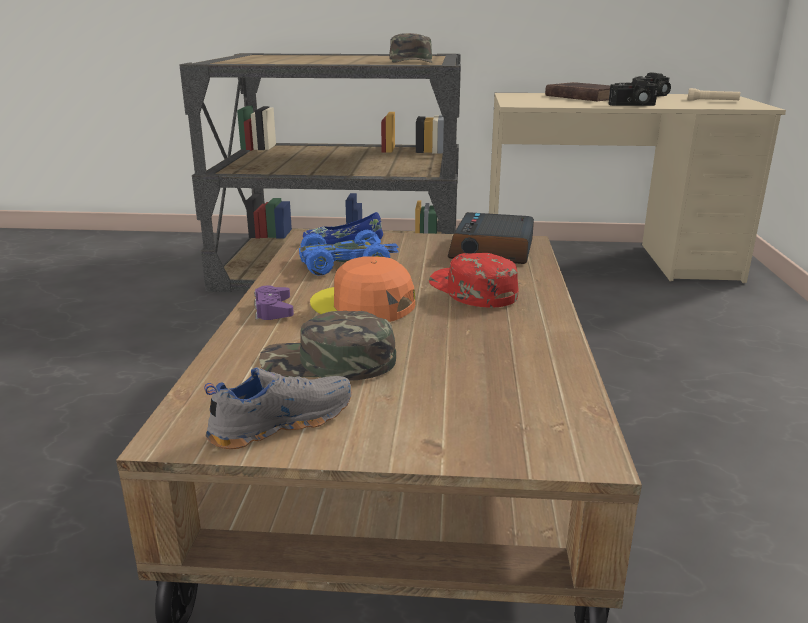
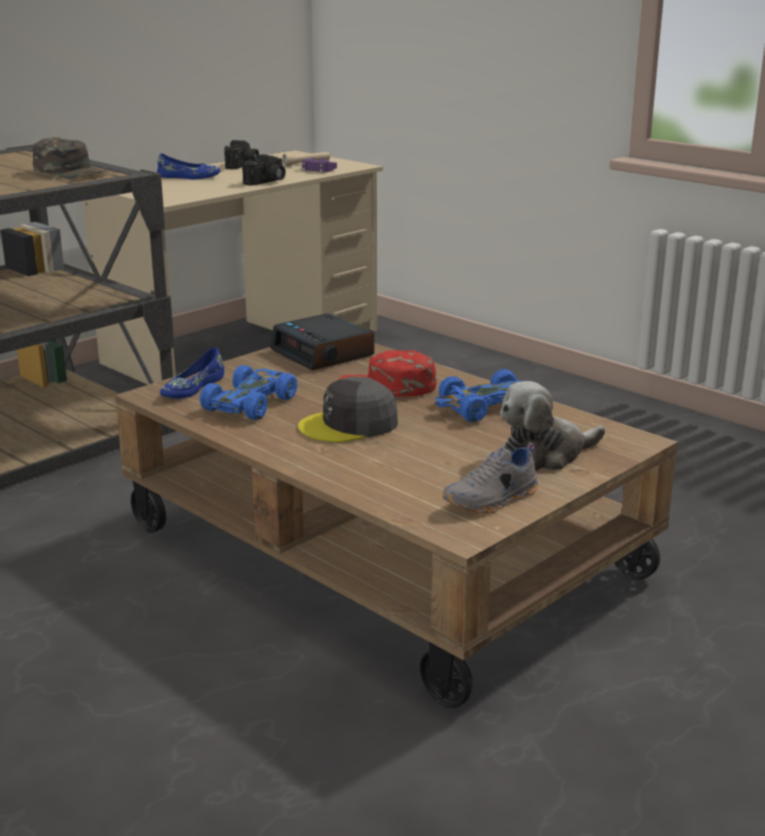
camera: 50 degrees left, 0 degrees up
(273, 310) = (301, 454): purple game controller -> purple game controller (317, 170)
(281, 422) = (492, 500): grey shoe -> grey shoe turned 135 degrees counterclockwise
(328, 362) = (428, 464): green cap -> none
(363, 305) = (349, 425): orange cap -> grey cap
(443, 411) = (545, 455): none -> plush toy
(508, 342) = (487, 408): none -> blue toy car
(582, 97) = (189, 177): brown book -> blue shoe

